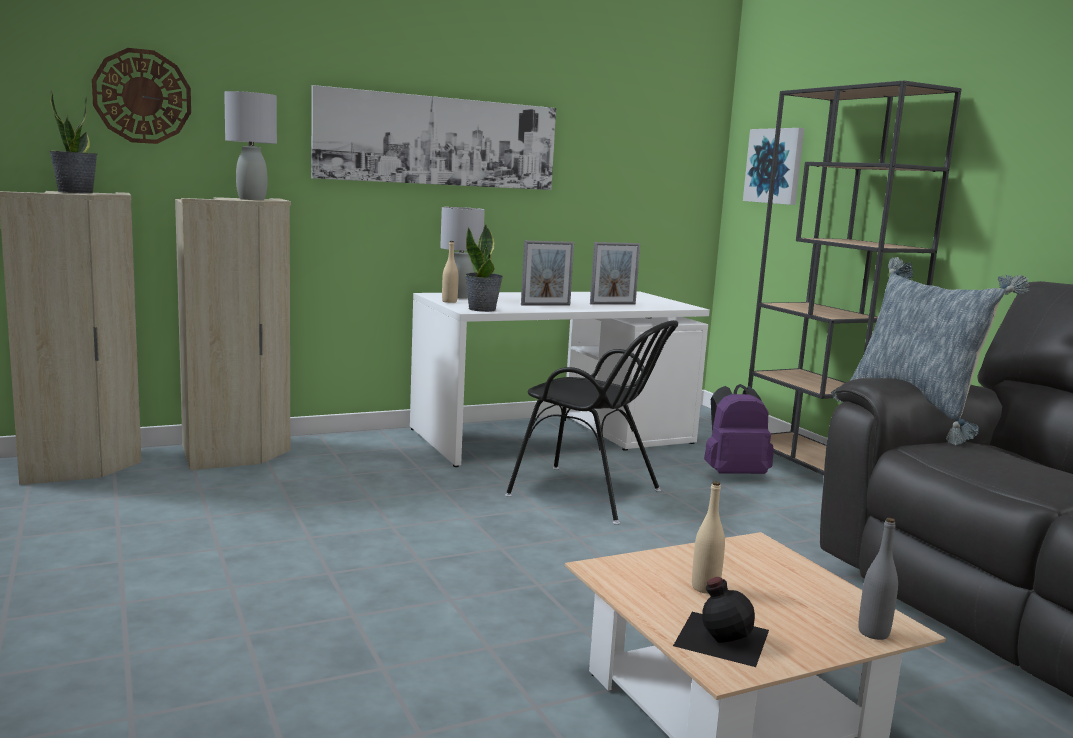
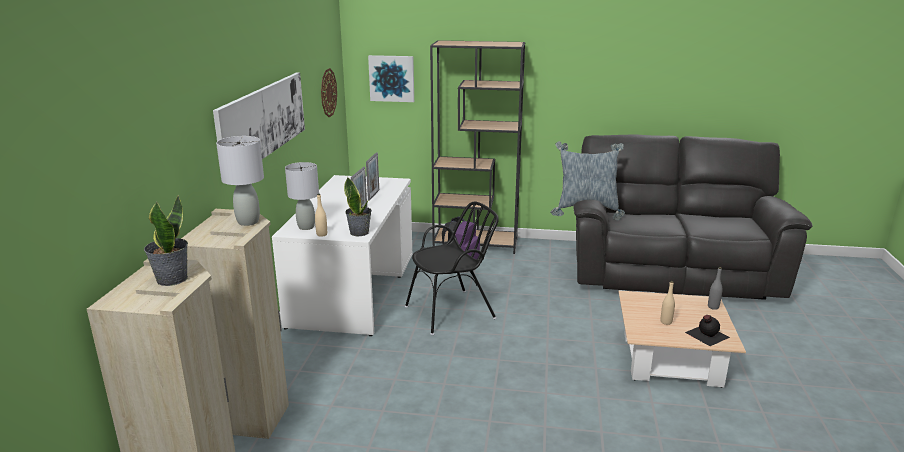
camera: 55 degrees left, 10 degrees up
(142, 96) = (140, 168): wall clock -> wall clock (328, 92)

